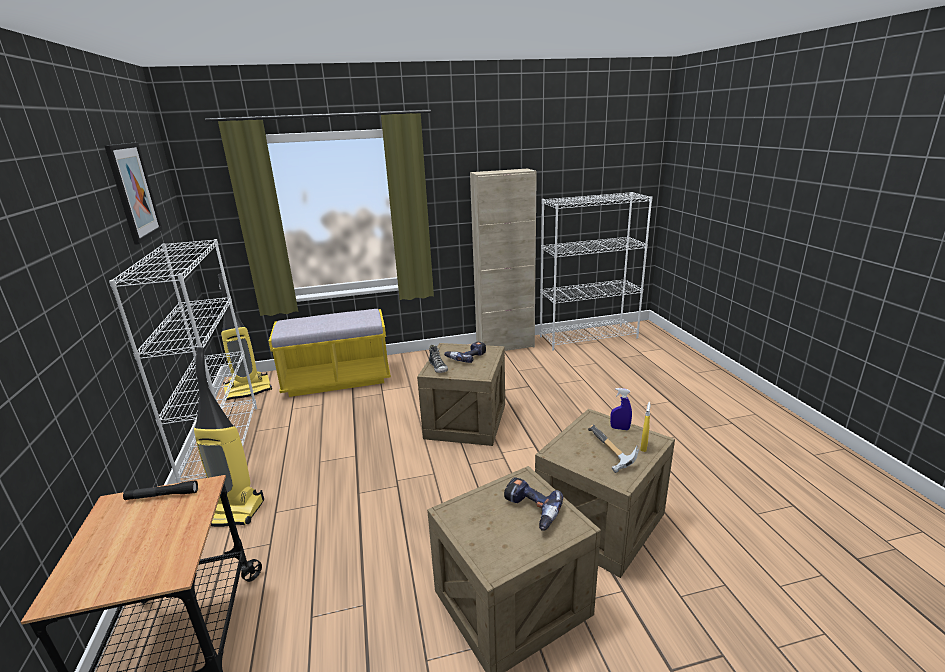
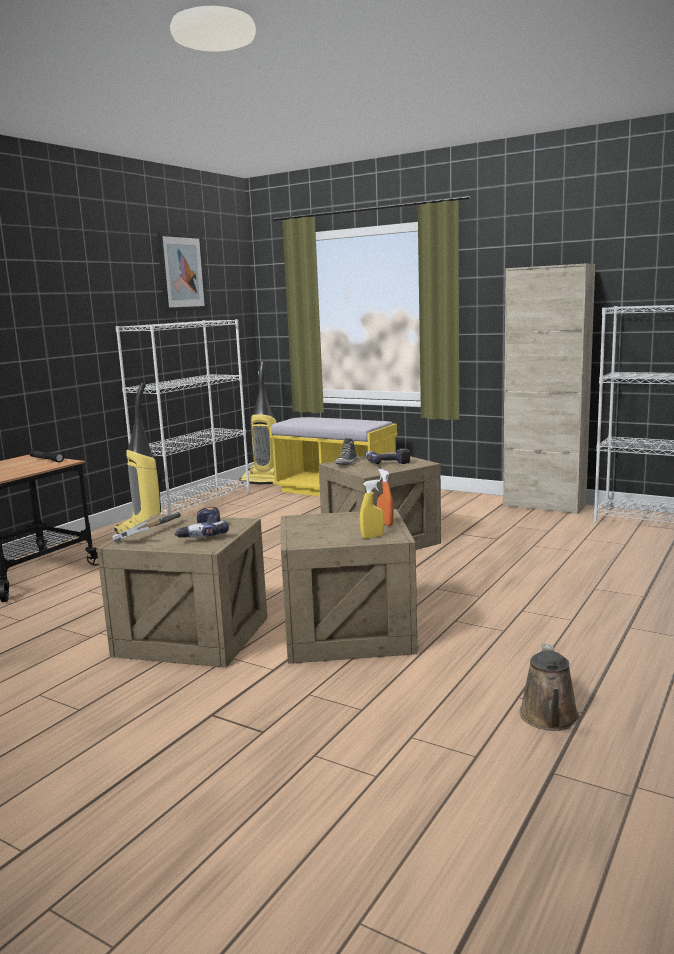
camera: 45 degrees right, 10 degrees down
(608, 453) = (333, 530): hammer -> hammer (148, 533)
(620, 428) = (385, 524): blue spray bottle -> orange spray bottle
(792, 520) = (549, 718): none -> brown watering can

